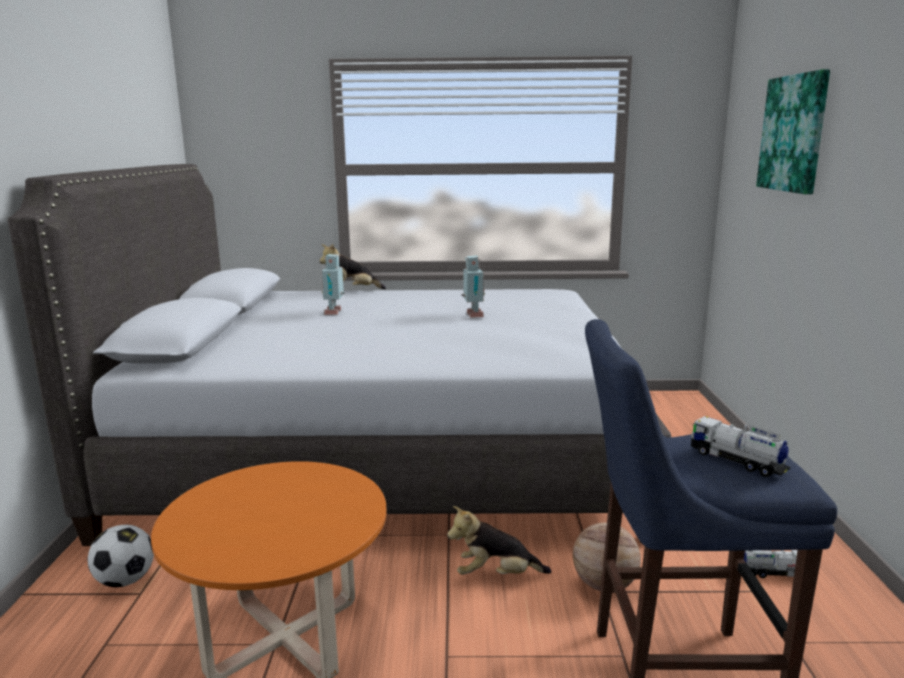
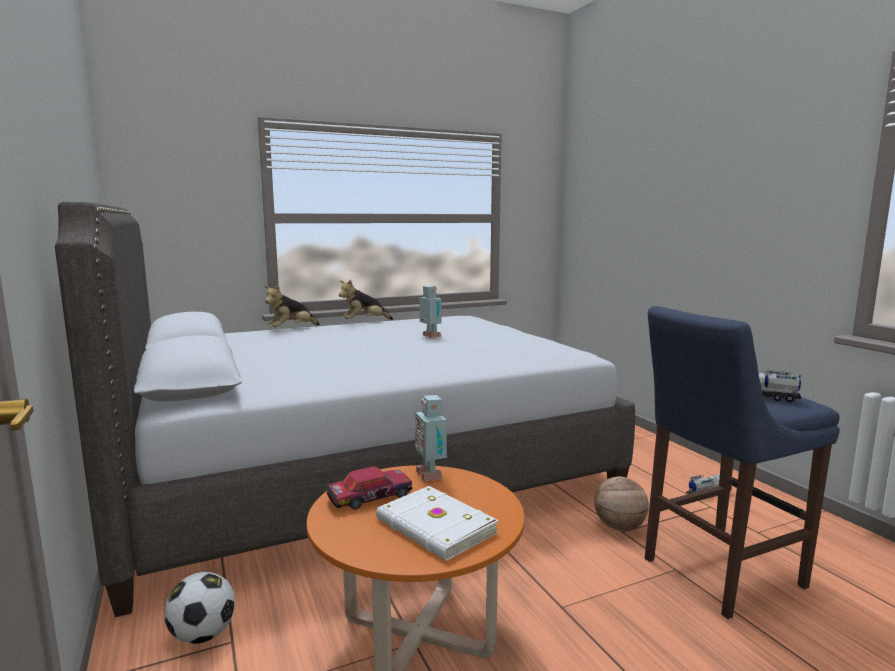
camera: 25 degrees left, 5 degrees down
(249, 489) = (369, 497): none -> toy car
(264, 535) = (435, 527): none -> white book
(335, 312) = (305, 344): toy robot -> toy robot (431, 474)
(496, 575) = (540, 539): plush toy -> plush toy (364, 322)
(794, 133) = (638, 190): picture -> none

